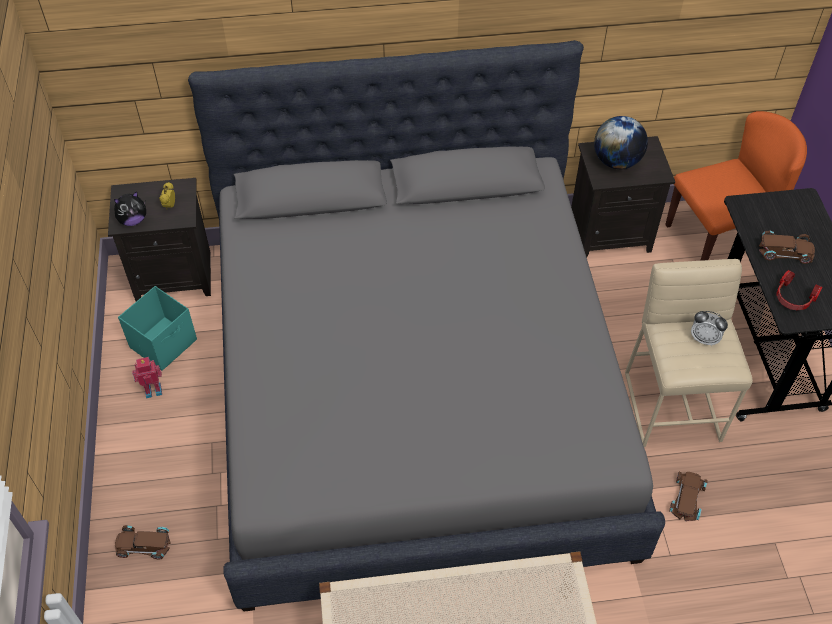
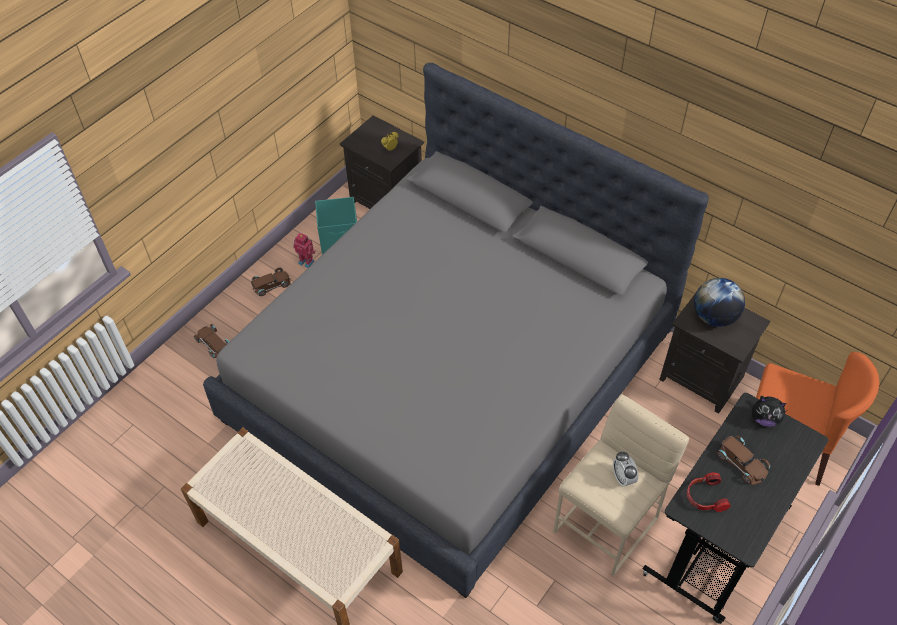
camera: 45 degrees right, 0 degrees up
(133, 220) = (361, 144): plush toy -> plush toy (764, 419)
(688, 497) = (545, 589): brown toy car -> brown toy car (271, 284)

